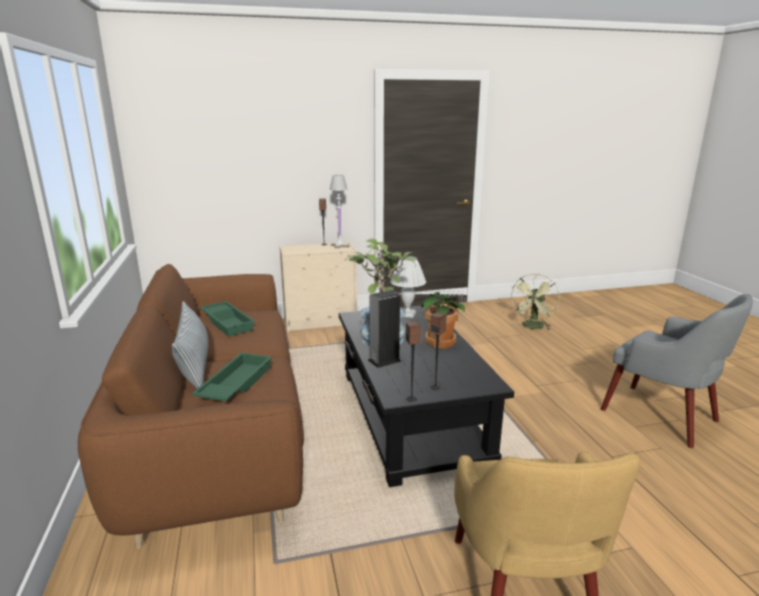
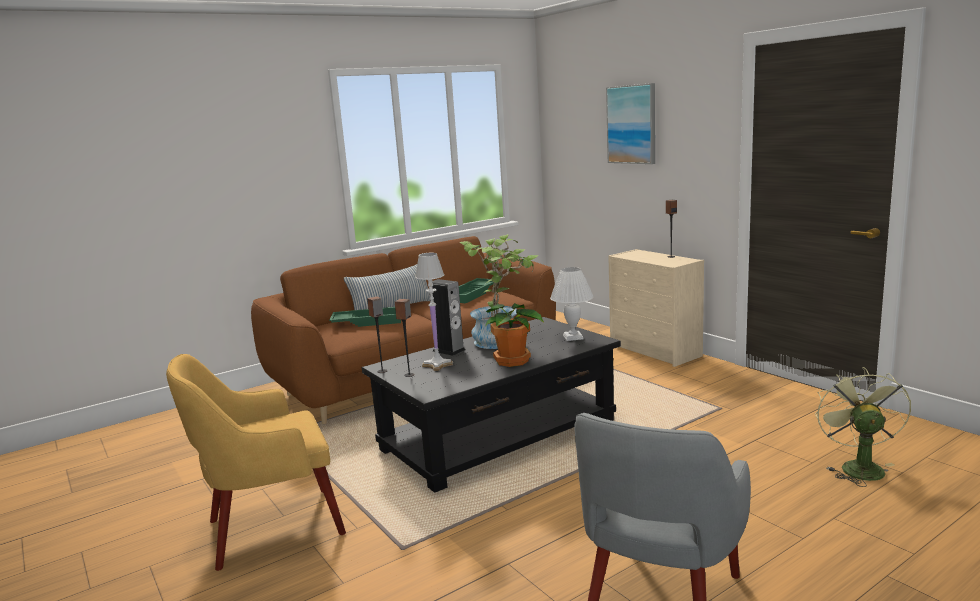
camera: 70 degrees right, 5 degrees down
(262, 136) = (632, 124): none -> picture
(339, 246) = (676, 261): white table lamp -> white table lamp (437, 365)
(532, 327) = (857, 467): green fan -> green fan turned 90 degrees clockwise

